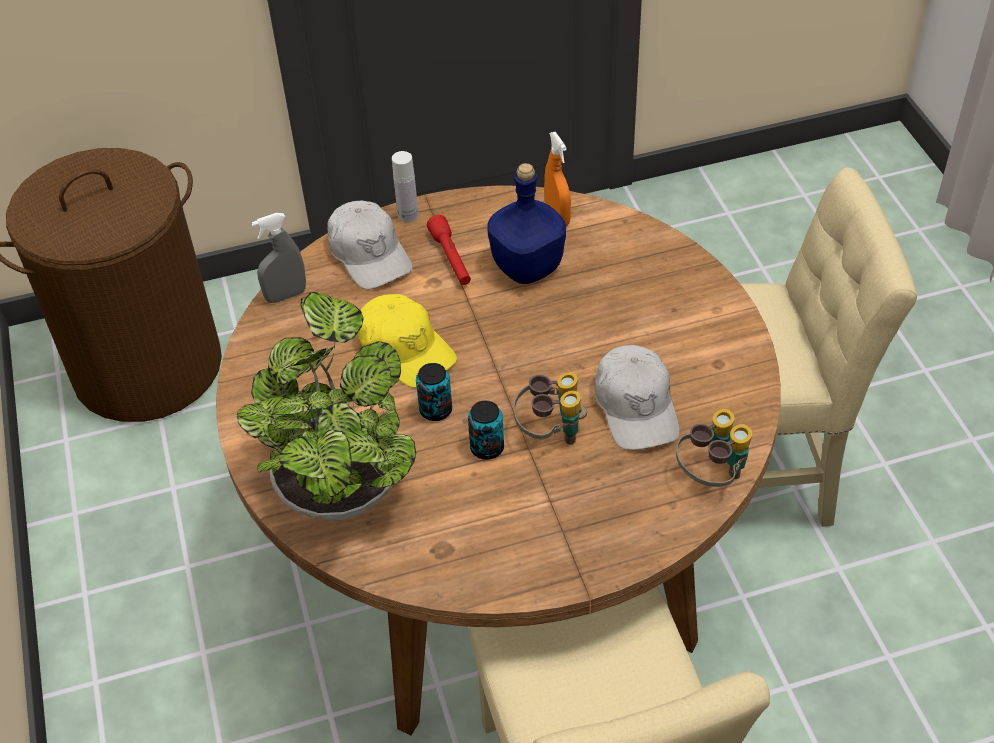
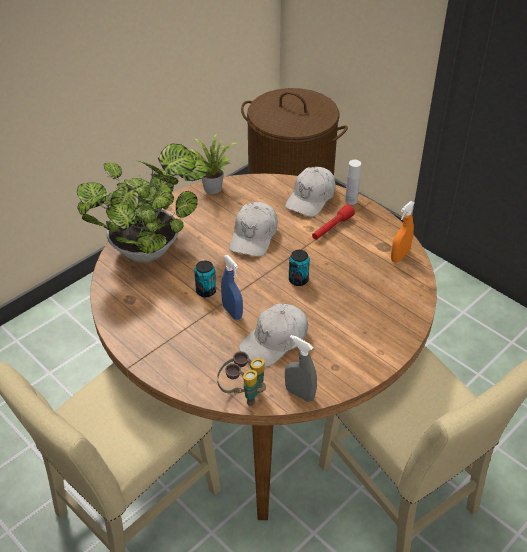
camera: 60 degrees right, 5 degrees down
(248, 357) = (211, 187): none -> potted plant
(286, 295) = (260, 182): grey spray bottle -> grey spray bottle (299, 394)
(405, 349) = (254, 236): yellow cap -> white cap
(436, 410) = (219, 263): can -> can (298, 280)
(526, 268) = (348, 258): blue bottle -> none
(550, 433) = (232, 312): binoculars -> blue spray bottle

